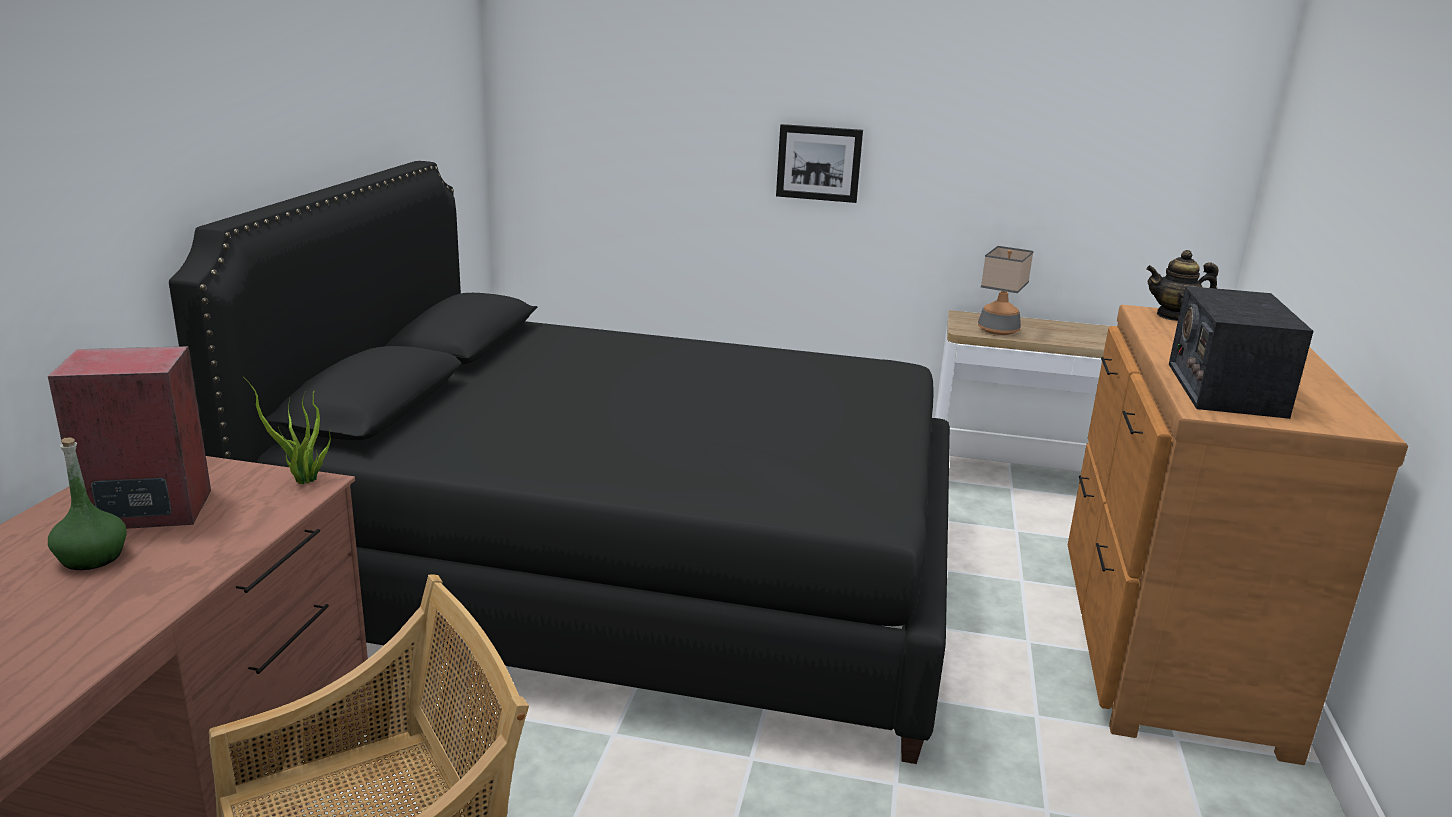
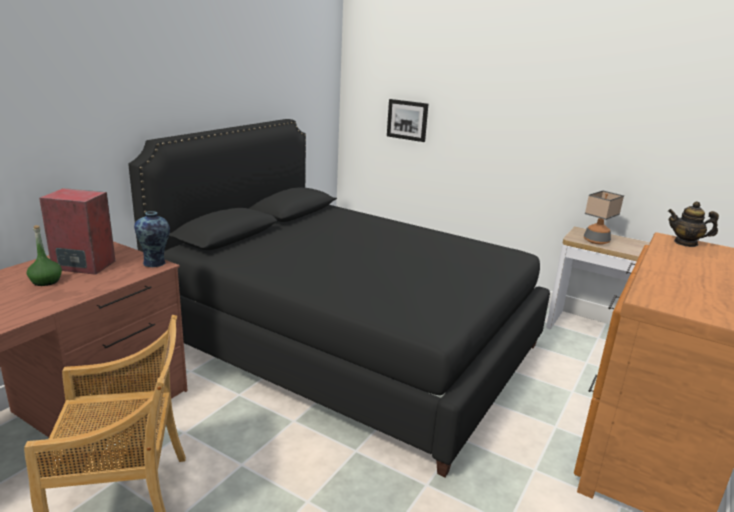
camera: 20 degrees right, 0 degrees up
(303, 481) = (155, 263): potted plant -> vase
(819, 163) = (505, 134): picture -> picture (407, 120)
(1225, 389) = (674, 290): radio -> none

